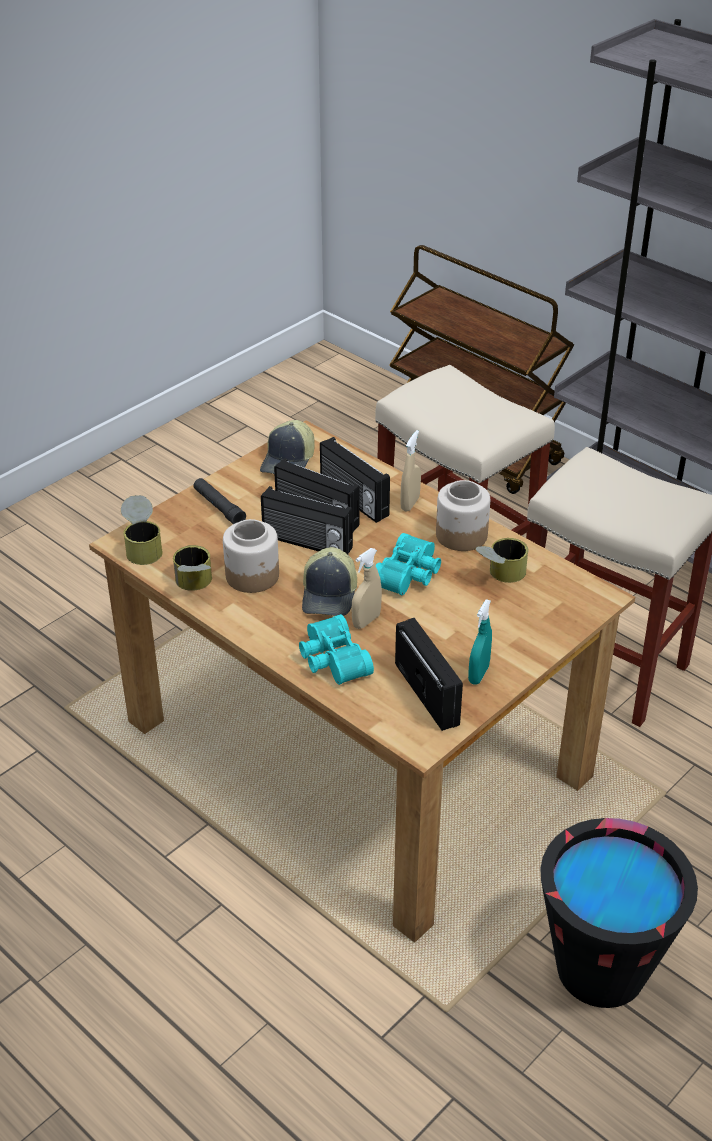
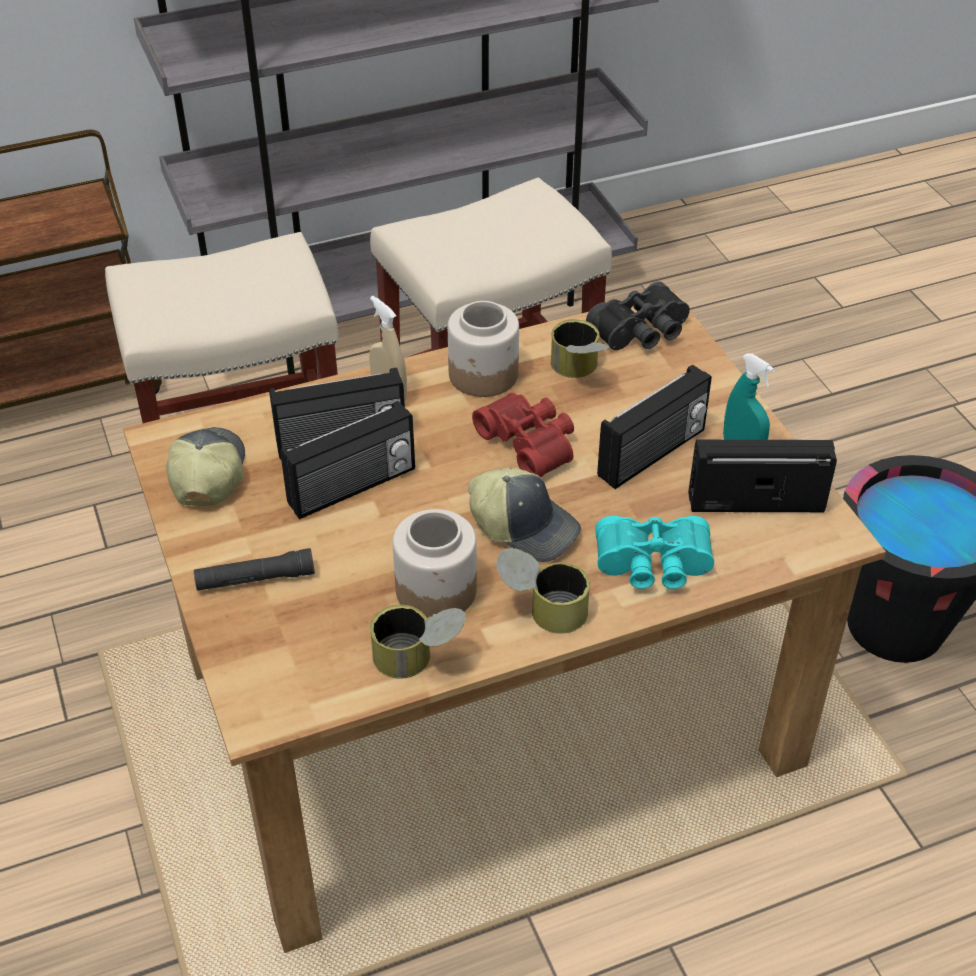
camera: 65 degrees left, 5 degrees up
(143, 546) = (286, 693): can -> can (542, 609)
(289, 461) = (207, 474): cap -> cap turned 135 degrees counterclockwise
(306, 543) = (403, 515): radio -> radio (653, 454)
(366, 621) = (595, 510): beige spray bottle -> none
(410, 575) = (530, 443): turquoise binoculars -> red binoculars
(569, 594) = (642, 332): none -> black binoculars

